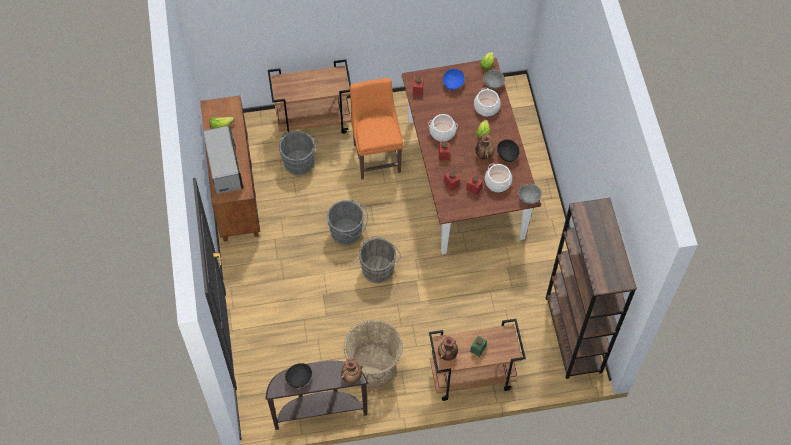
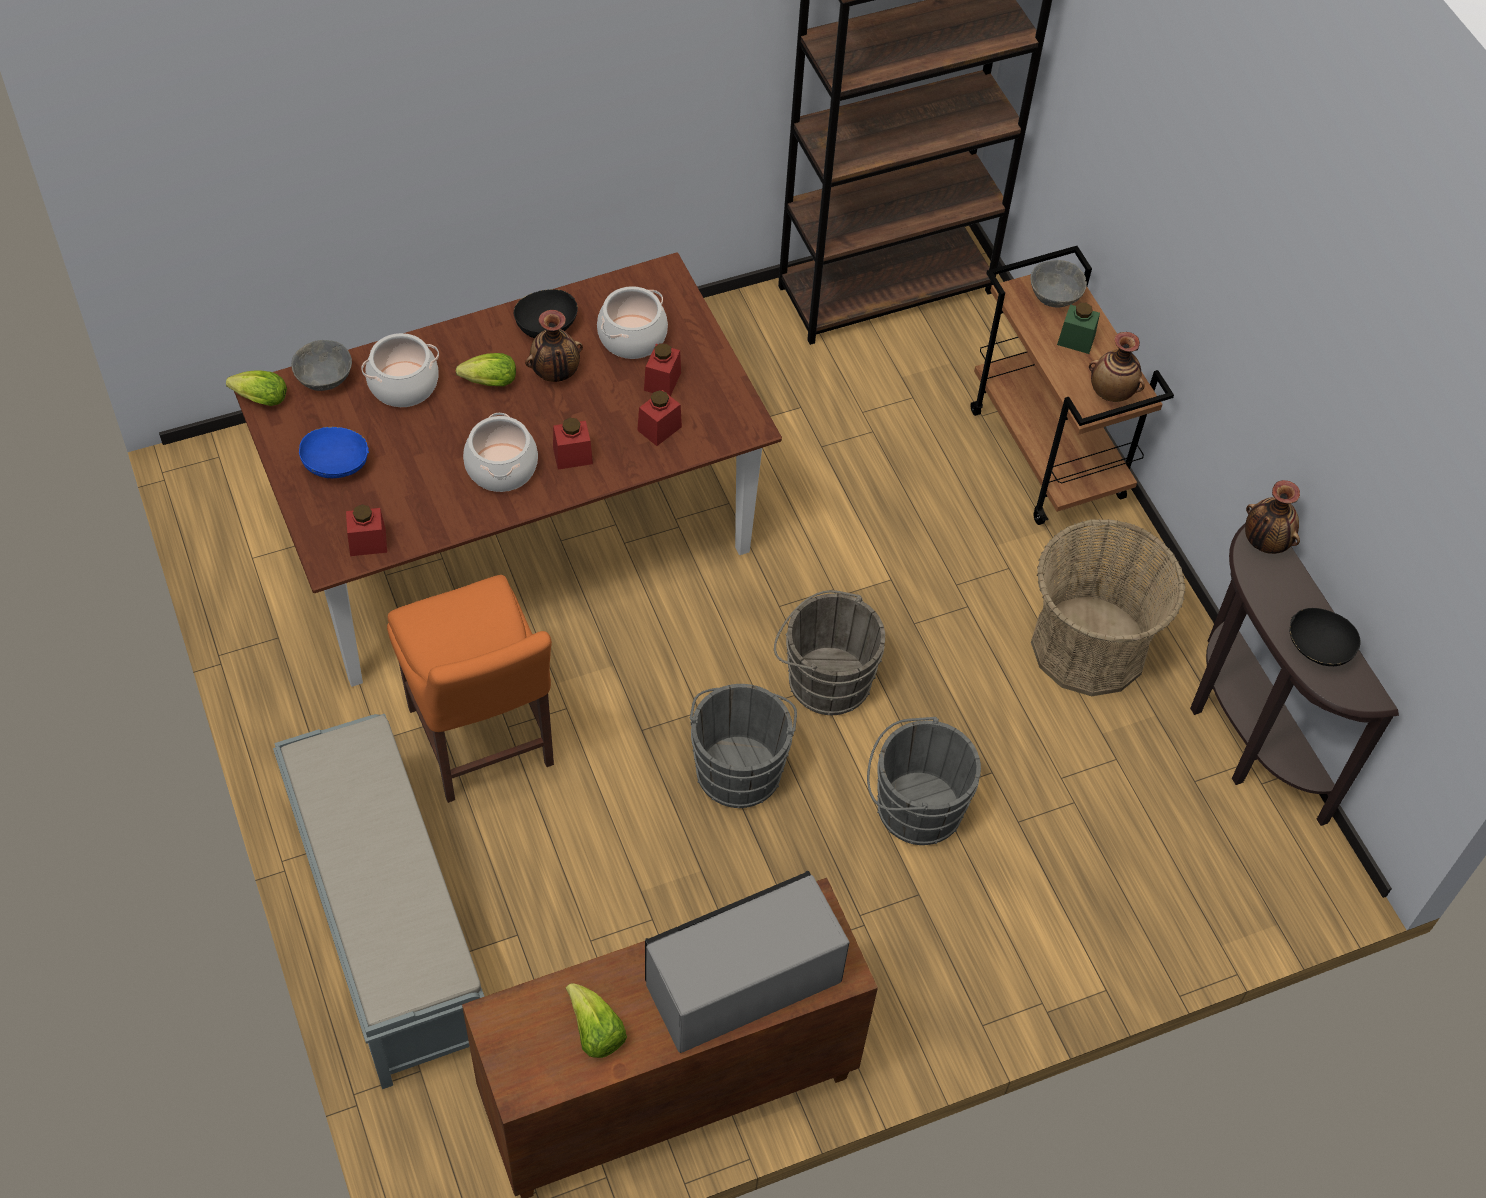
camera: 105 degrees left, 5 degrees down
(299, 161) = (534, 935): grey bucket -> grey bucket (913, 807)
(314, 121) = (388, 925): brown cart -> grey bench
(376, 155) = (482, 743): orange chair -> orange chair turned 90 degrees counterclockwise
(528, 198) = (664, 274): grey bowl -> grey bowl (1054, 297)

